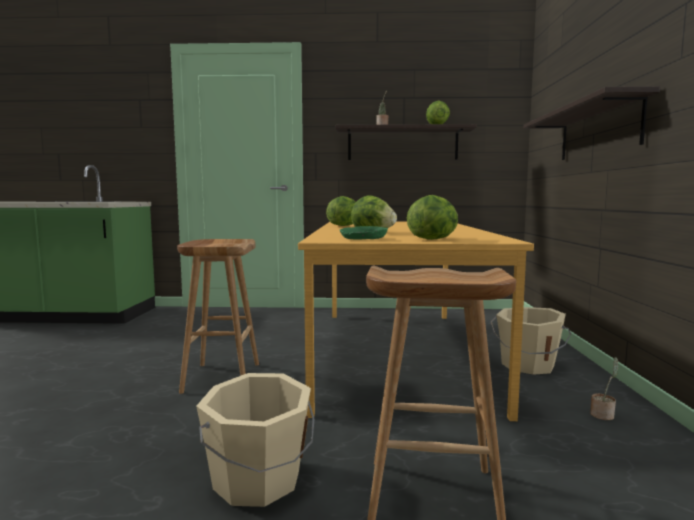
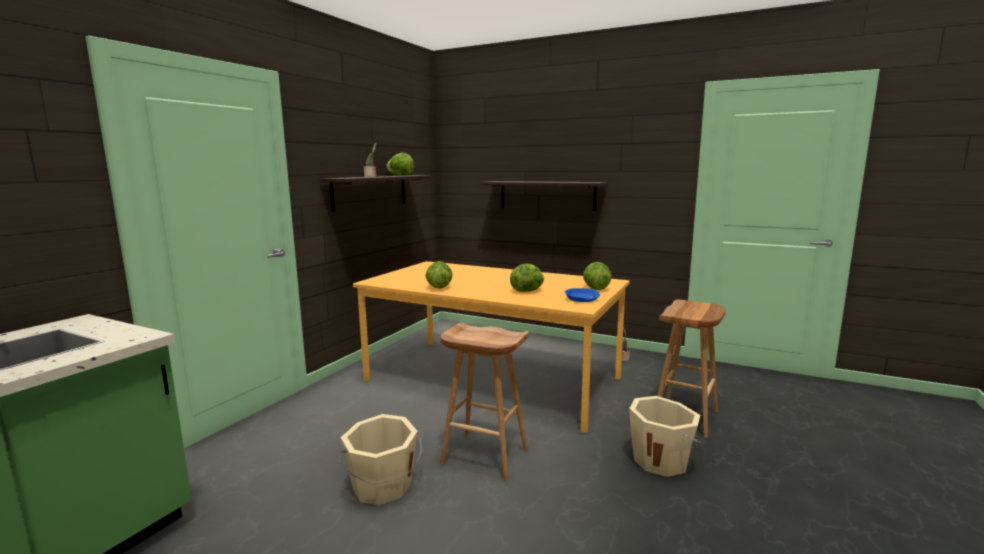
camera: 65 degrees left, 5 degrees up
(363, 239) = (582, 299): green bowl -> blue bowl
(527, 365) = (550, 352): beige bucket -> beige bucket (382, 487)

